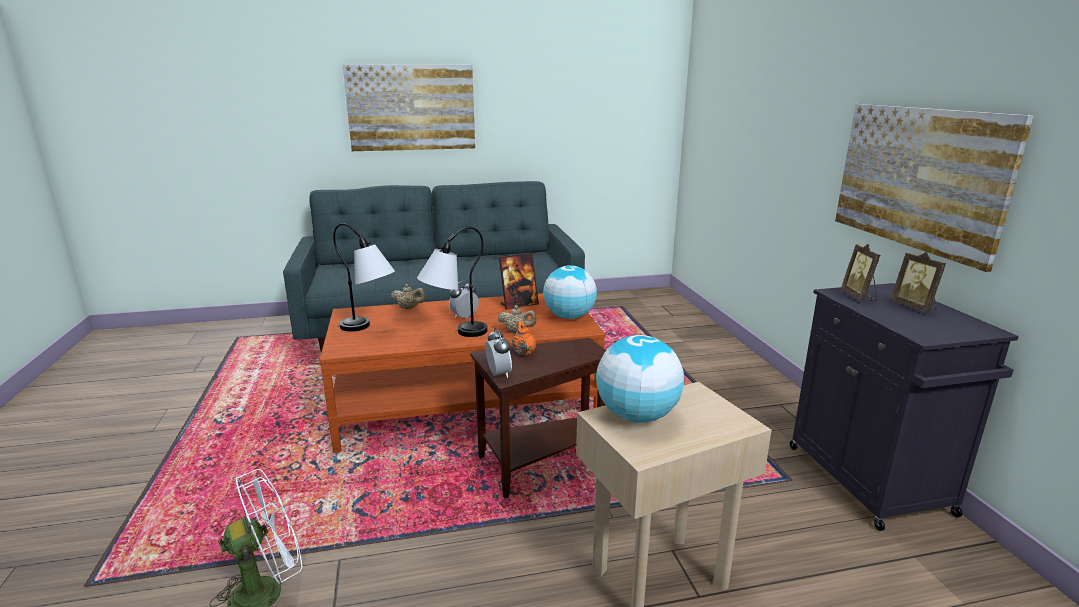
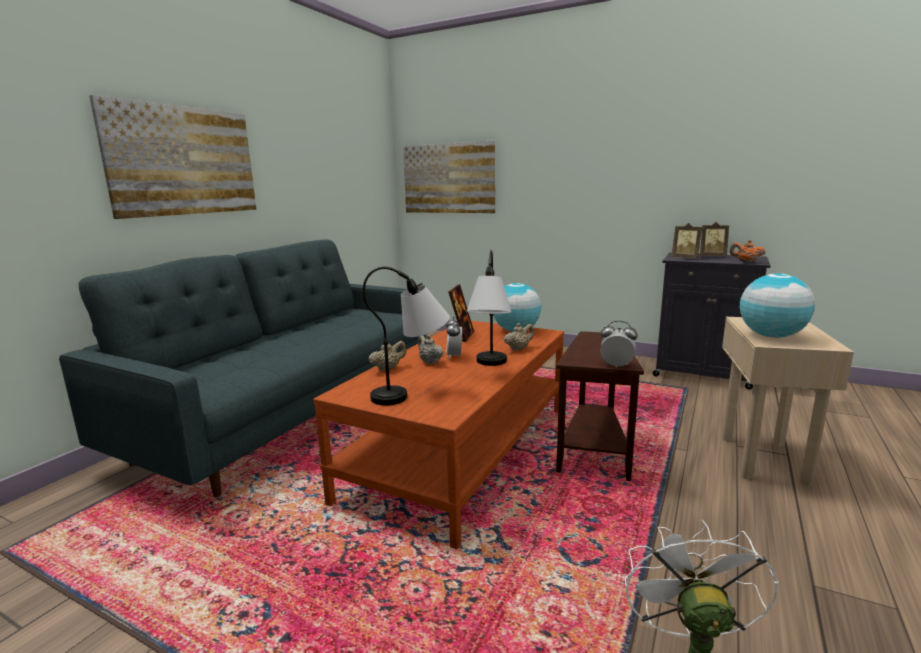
camera: 50 degrees left, 5 degrees down
(440, 314) = (429, 362): none -> beige teapot
(523, 352) = (583, 351): orange teapot -> orange teapot (746, 262)
(918, 178) = (675, 185): picture -> picture (448, 178)

